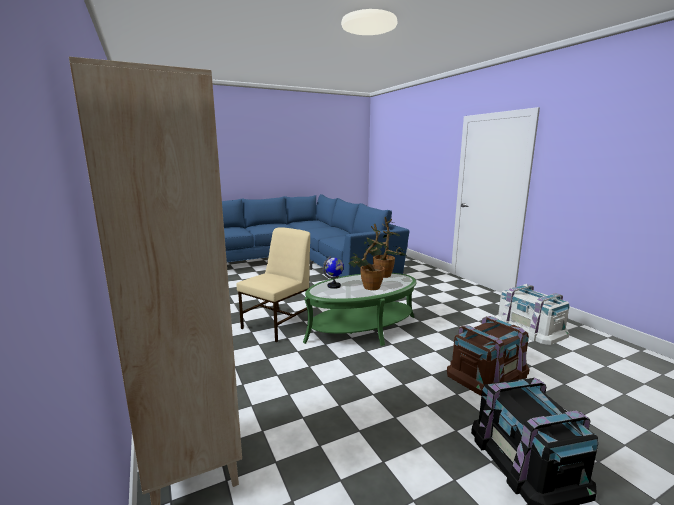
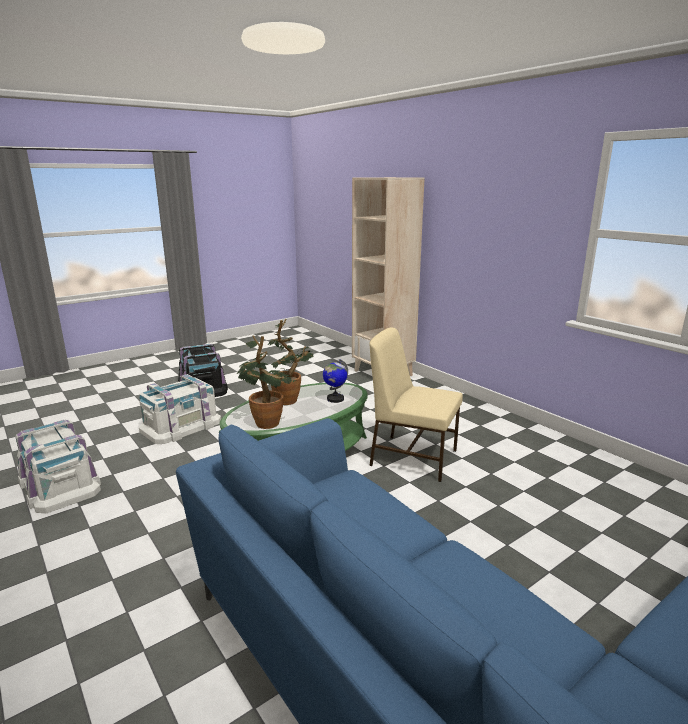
camera: 170 degrees right, 5 degrees up
(278, 324) = (412, 457): beige chair -> beige chair turned 90 degrees clockwise
(487, 372) = (181, 425): brown storage box -> white storage box

